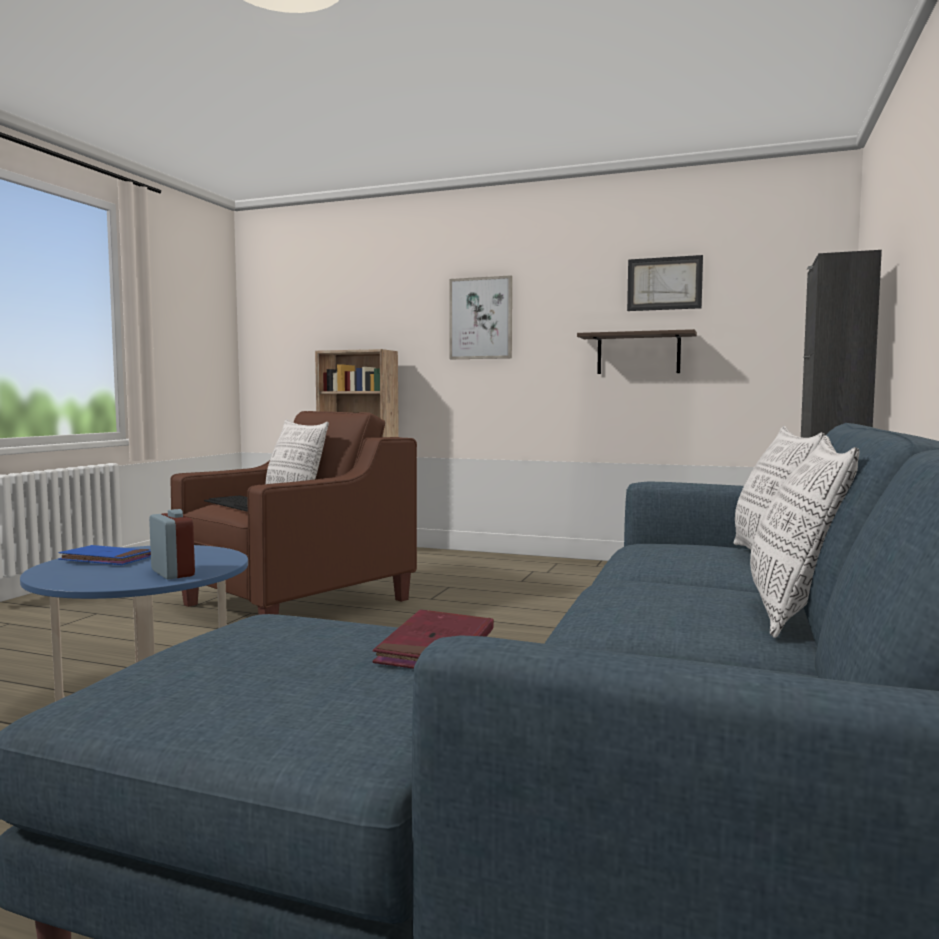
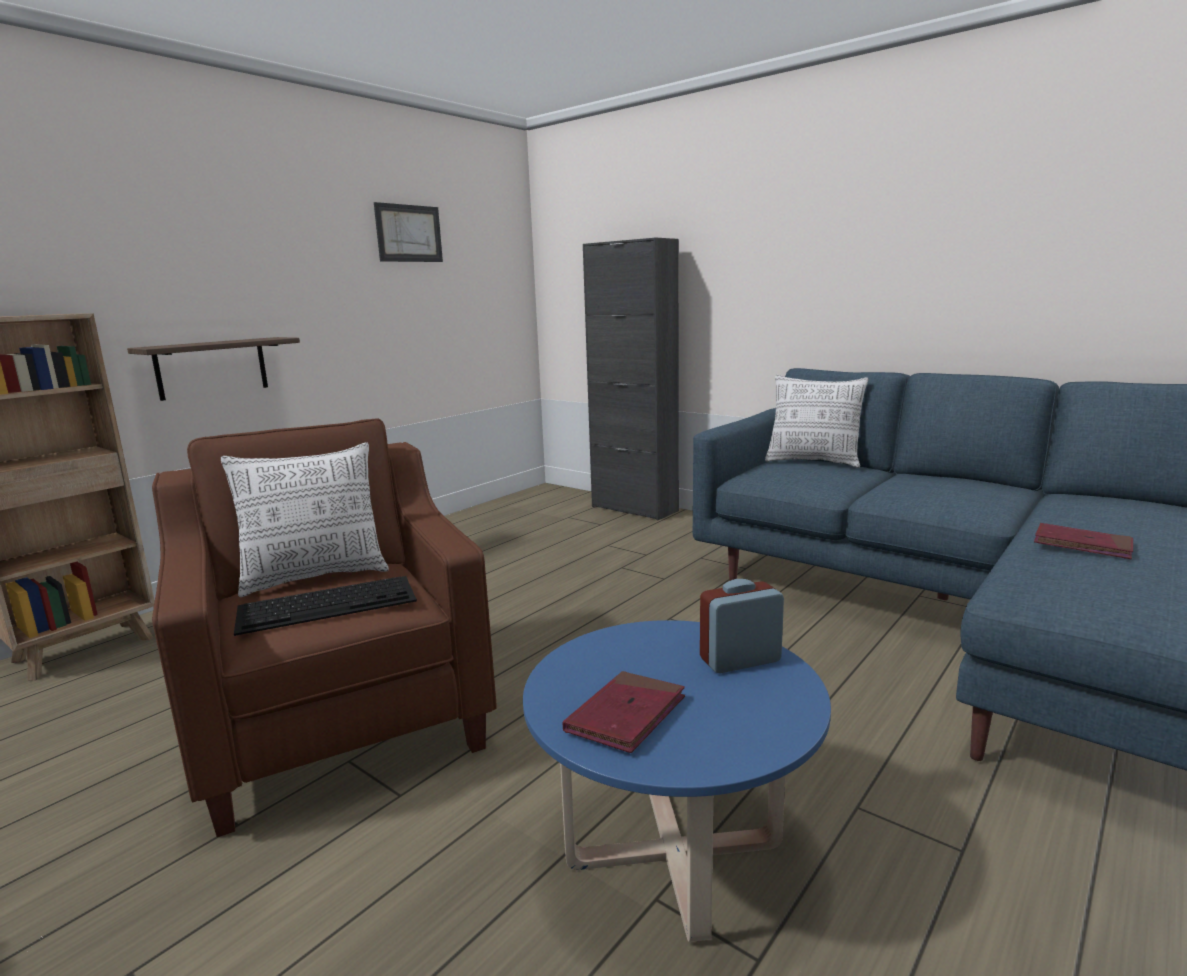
camera: 70 degrees left, 10 degrees up
(106, 559) = (626, 715): blue book -> red book
(481, 318) = (204, 262): picture -> none
(638, 353) = (395, 309): shelf -> shelf (212, 368)
(795, 614) = (955, 478): pillow -> none

